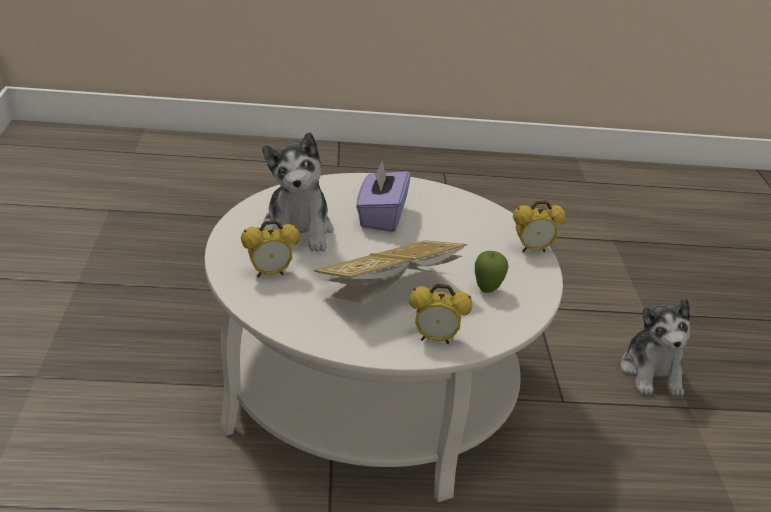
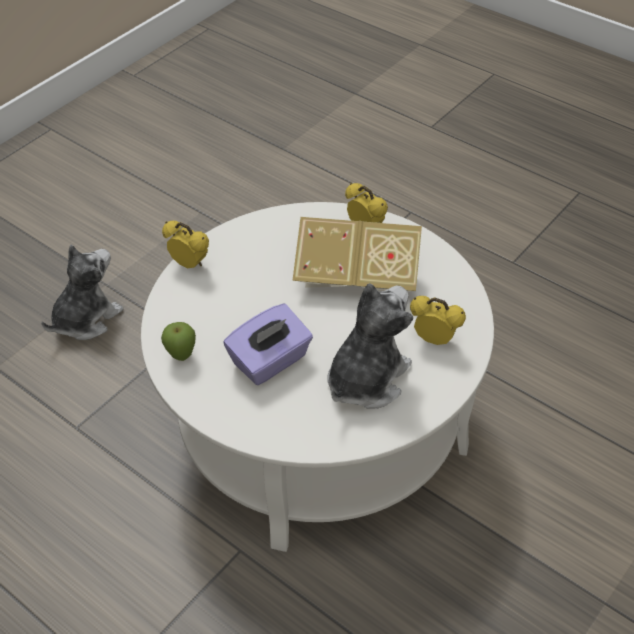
camera: 135 degrees left, 15 degrees up
(487, 290) = (279, 247): apple -> apple (182, 356)

